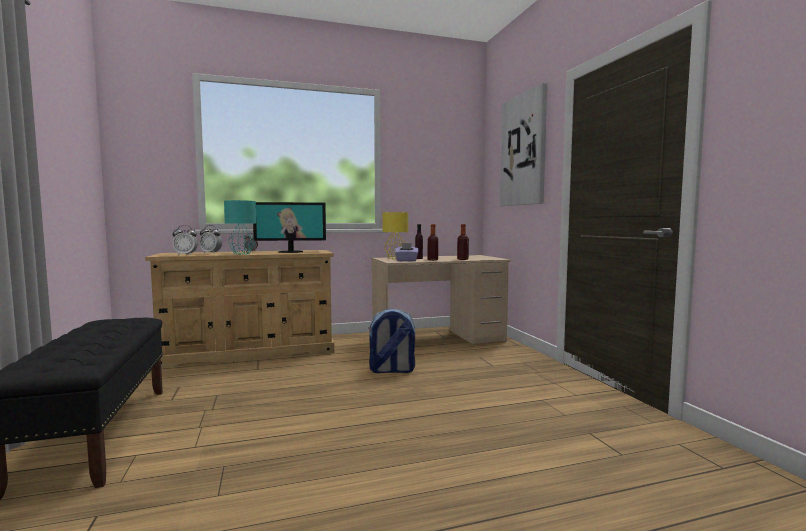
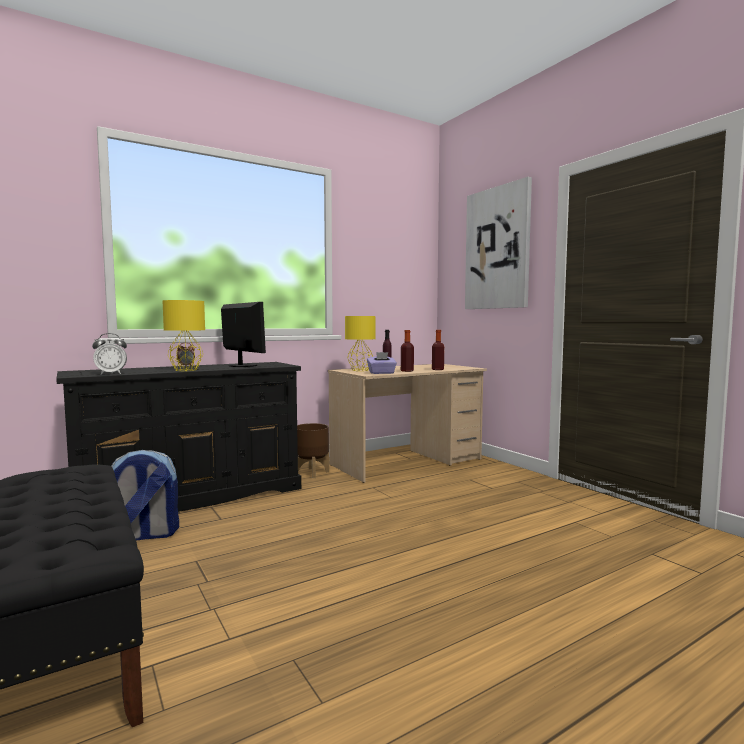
camera: 15 degrees left, 0 degrees up
(211, 253) = (139, 370): alarm clock -> none
(241, 254) = (185, 370): turquoise table lamp -> yellow table lamp
(251, 352) = (192, 497): beige dresser -> black dresser
(291, 252) = (242, 365): monitor -> monitor turned 105 degrees counterclockwise
(353, 342) = (311, 473): none -> brown planter
(391, 370) = (388, 504): backpack -> backpack (143, 536)

